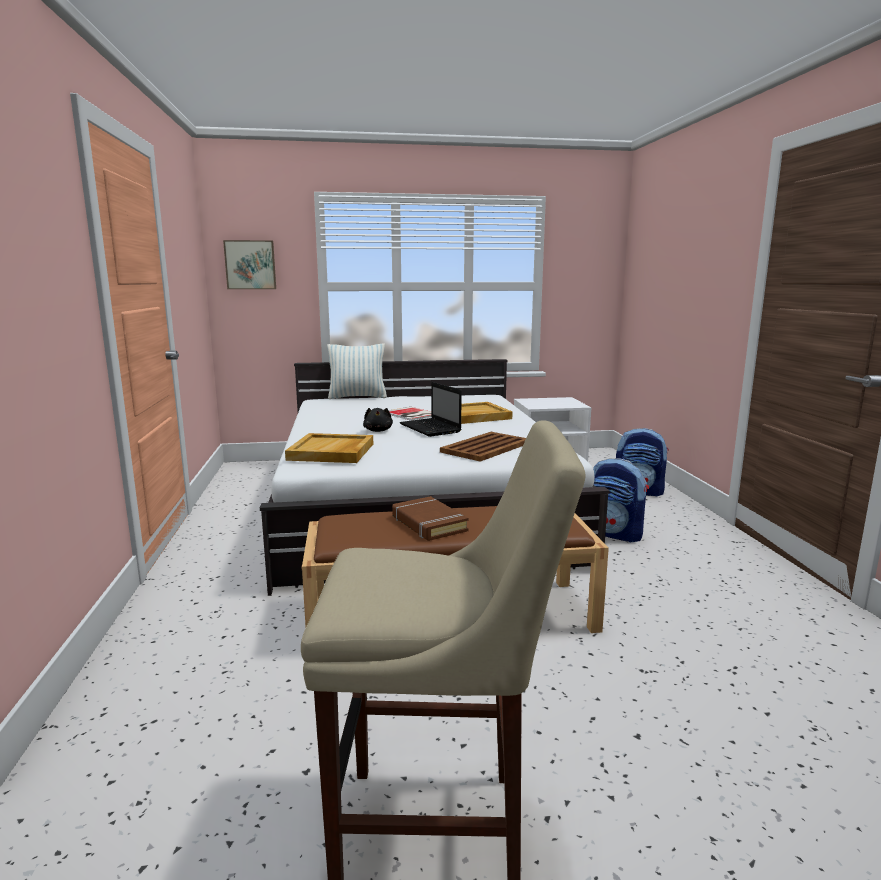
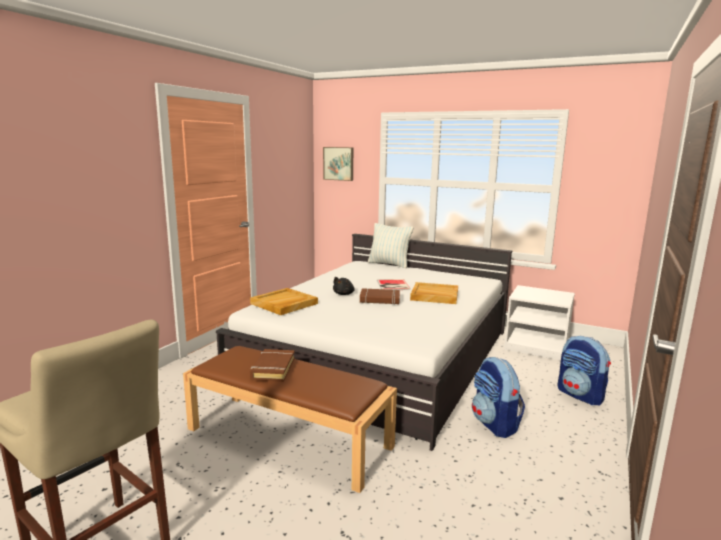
camera: 35 degrees right, 0 degrees up
(431, 428) = (380, 300): laptop -> brown book
(486, 447) = (383, 323): brown tray -> none

